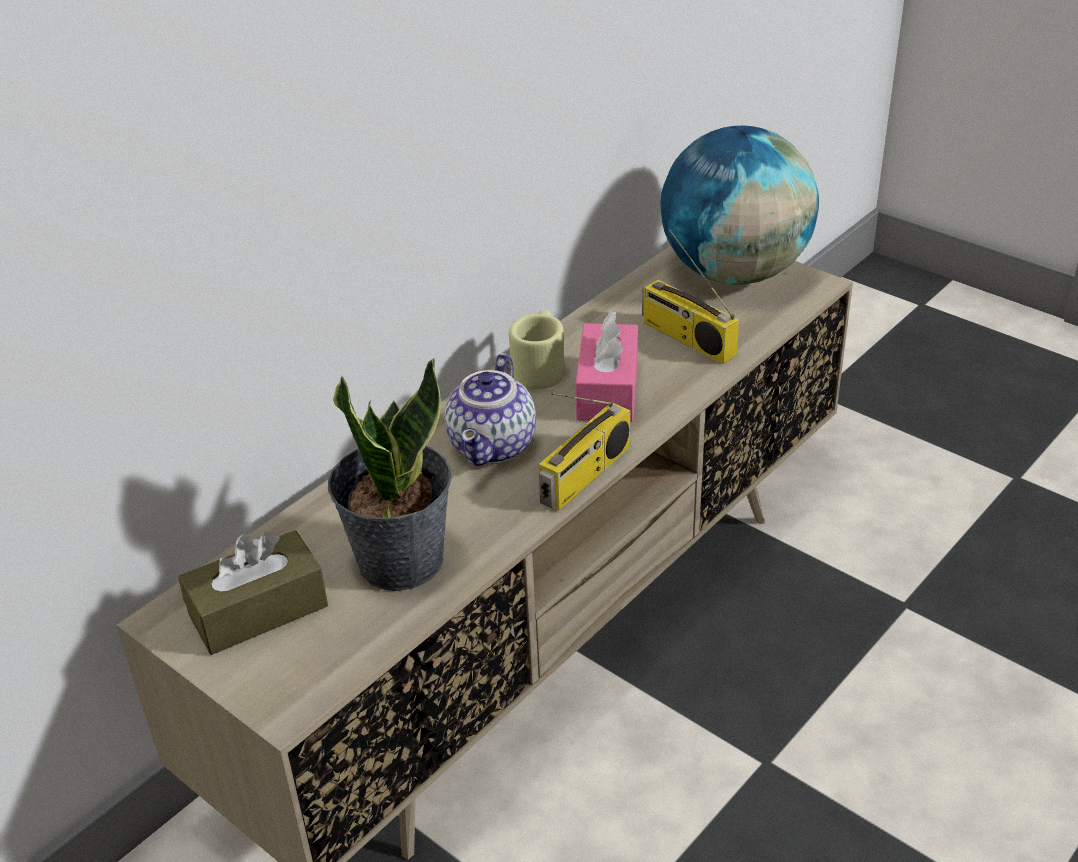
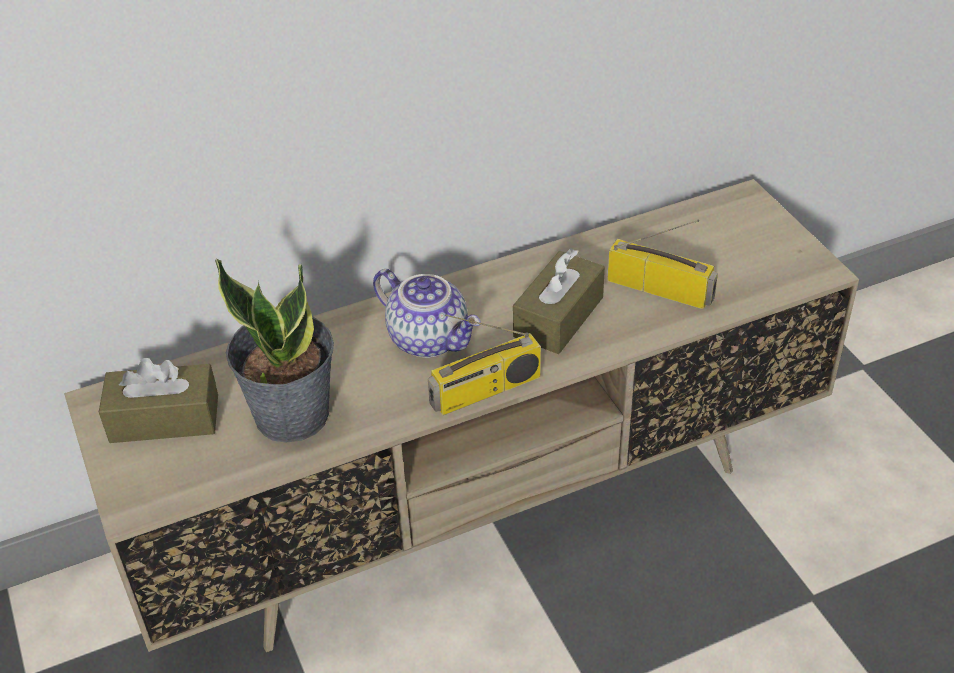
camera: 25 degrees right, 5 degrees up
(494, 446) = (430, 339): teapot -> teapot turned 90 degrees counterclockwise
(540, 367) = (517, 277): beige mug -> none
(607, 390) = (558, 317): pink tissue box -> brown tissue box
(685, 338) = (661, 289): radio -> radio turned 135 degrees clockwise
(734, 273) = (751, 236): globe -> none

